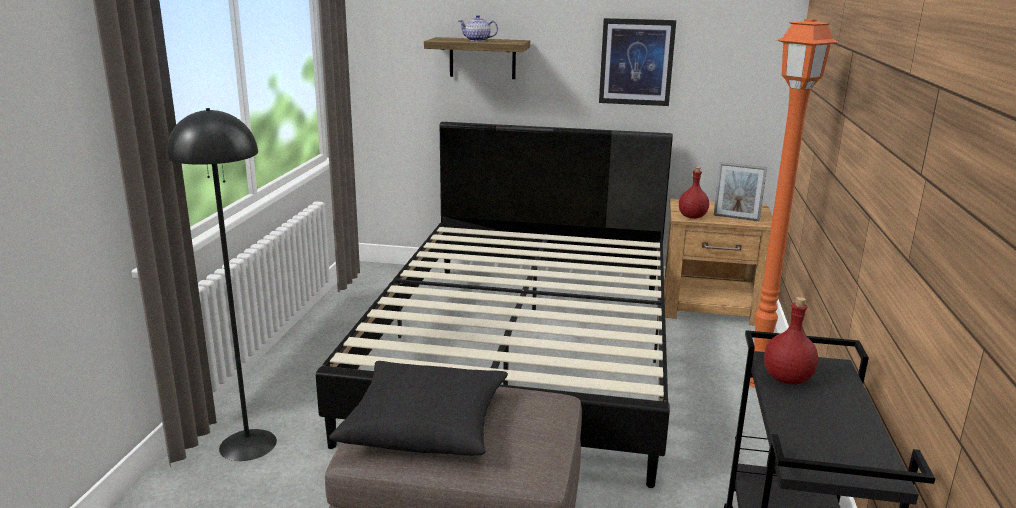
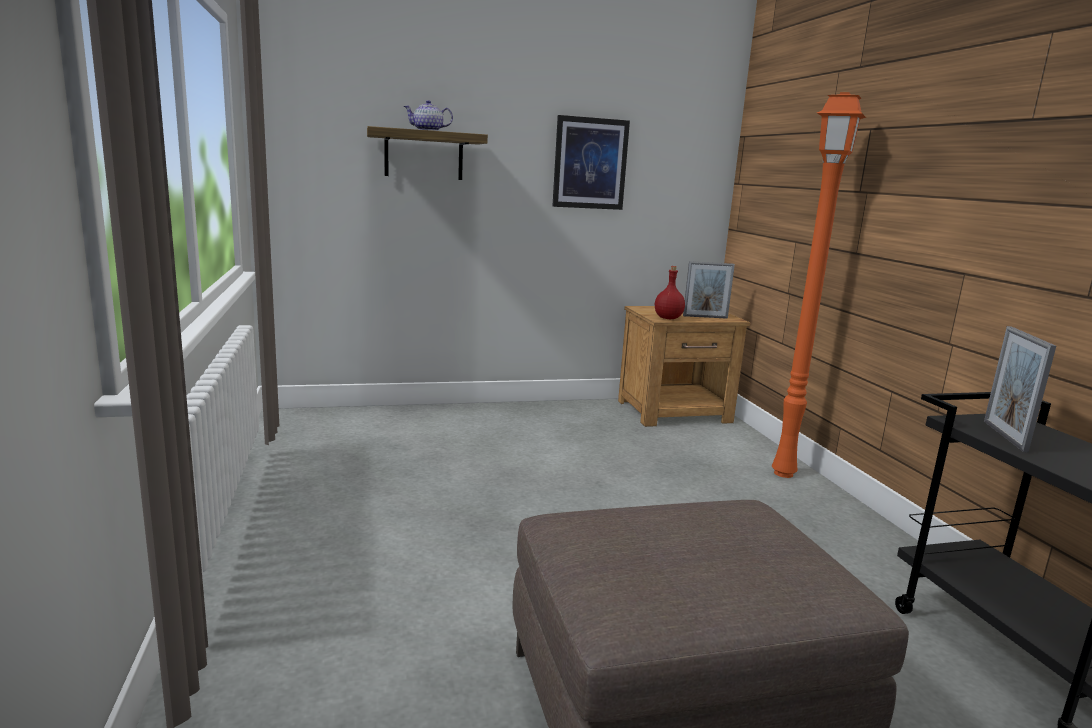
camera: 25 degrees left, 5 degrees down
(248, 444) = (279, 667): black floor lamp -> none
(425, 423) = (656, 564): black pillow -> none
(525, 352) = (544, 479): black bed -> none
(788, 379) = (1004, 436): red bottle -> picture frame

